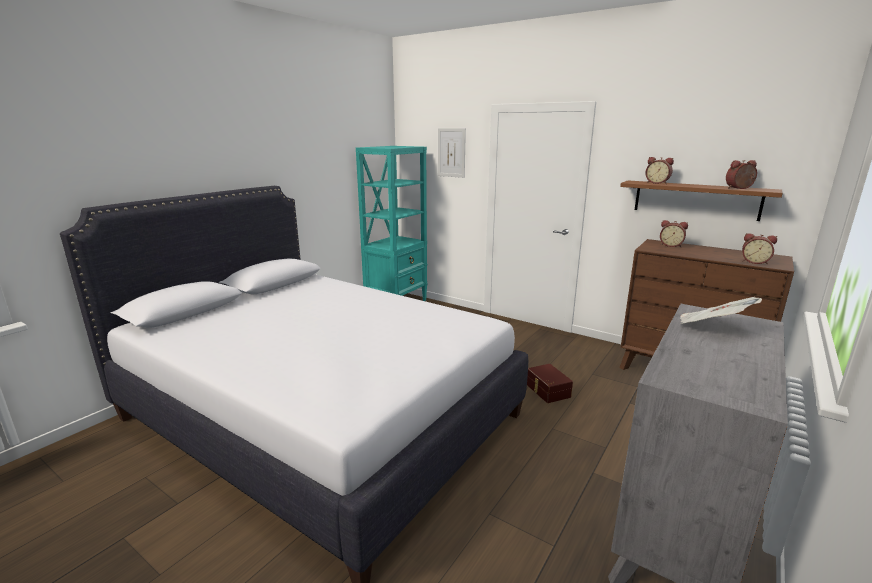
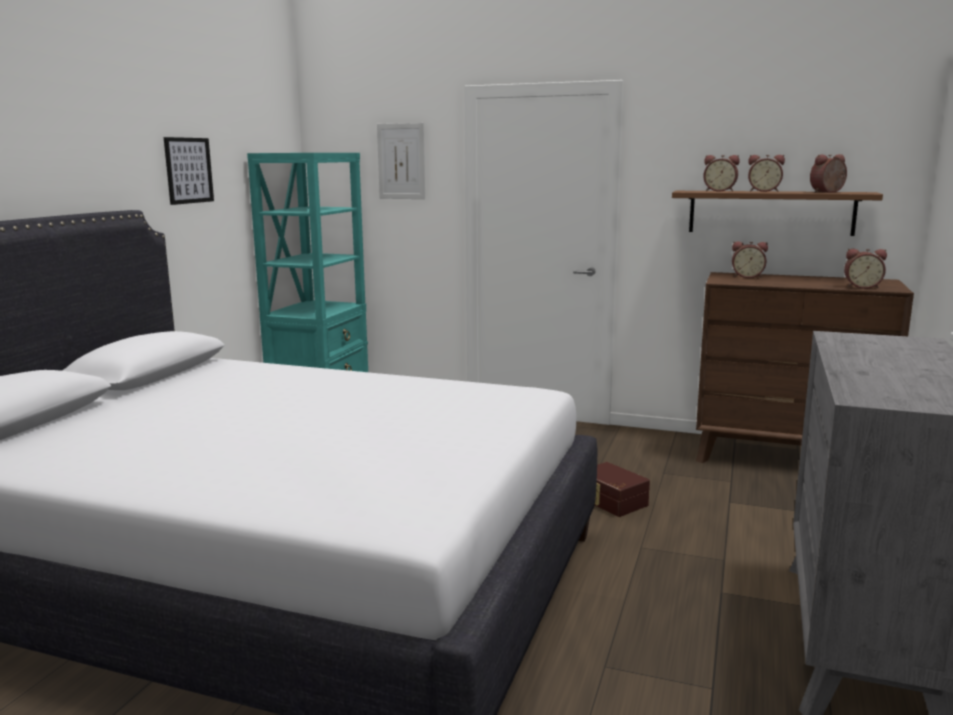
camera: 15 degrees left, 5 degrees down
(315, 160) = (188, 170): none -> picture
(690, 184) = (763, 191): none -> alarm clock
(712, 327) = (870, 349): newspaper -> none

